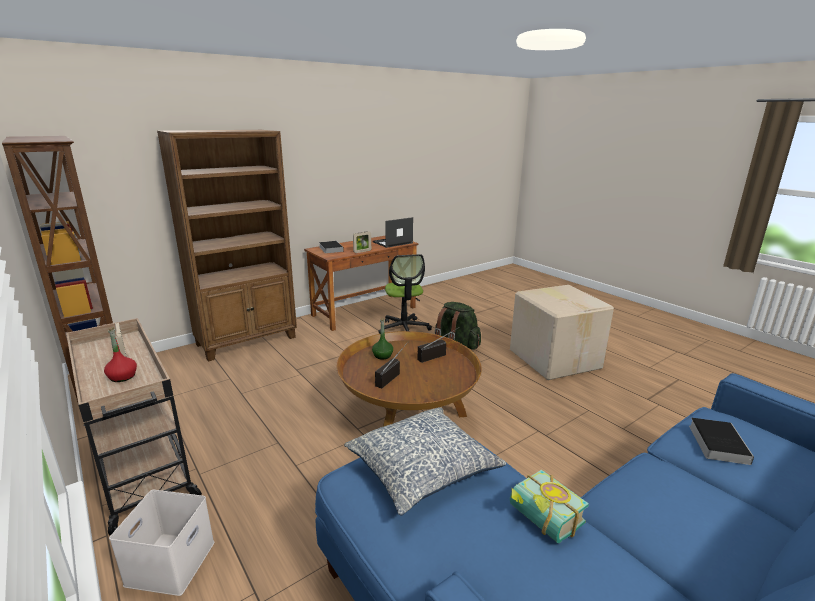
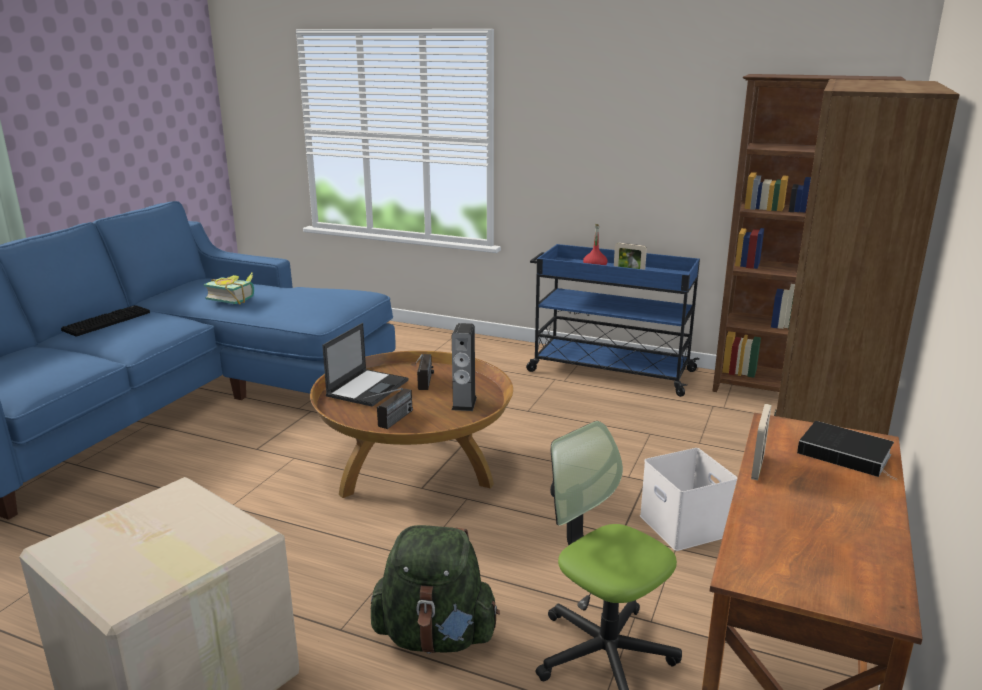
camera: 150 degrees right, 0 degrees up
(141, 465) = (609, 371): beige cart -> blue cart
(171, 564) = (491, 352): white storage box -> white storage box (681, 525)
(382, 356) = (464, 403): green bottle -> speaker
(392, 242) = (785, 552): laptop -> laptop (368, 388)
(422, 470) = (320, 299): pillow -> none
(716, 442) = (54, 365): book -> none
(728, 536) = (107, 321): none -> keyboard

